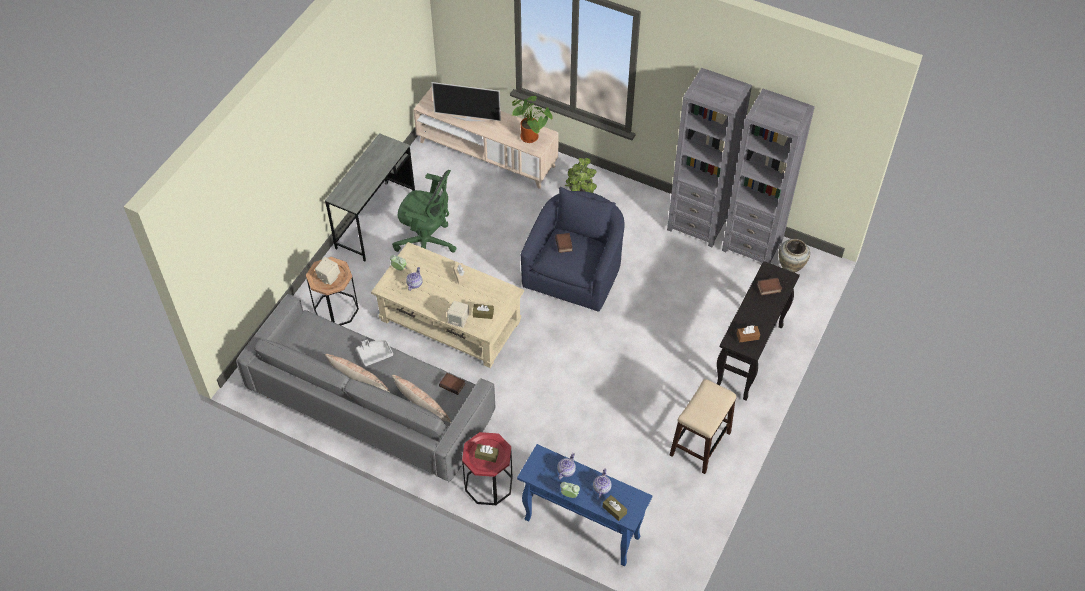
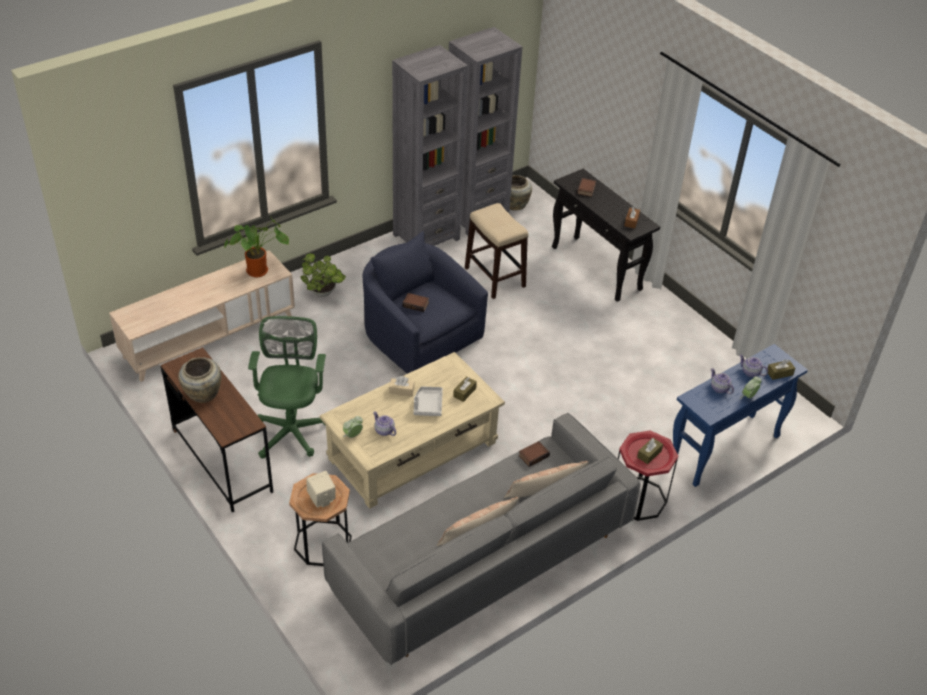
camera: 65 degrees left, 10 degrees down
(364, 167) = (202, 395): none -> beige vase
(375, 354) = (450, 504): grey tray -> grey tray (428, 405)
(376, 221) = (222, 461): grey desk -> brown desk
(427, 243) = (292, 429): green office chair -> green office chair turned 45 degrees counterclockwise
(459, 321) = (460, 414): beige speaker -> none
(468, 118) = (187, 303): television -> none
(700, 443) = (671, 335): stool -> stool (494, 277)

